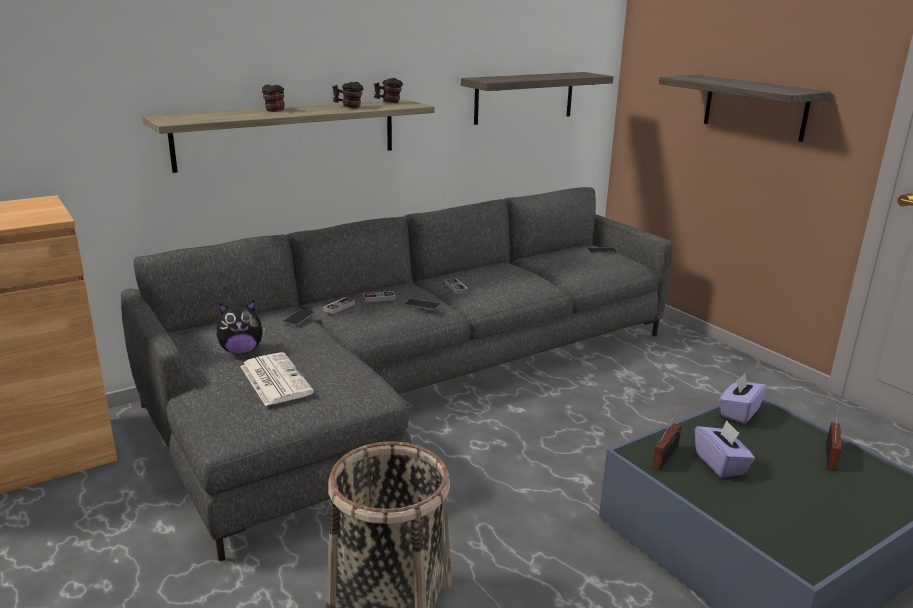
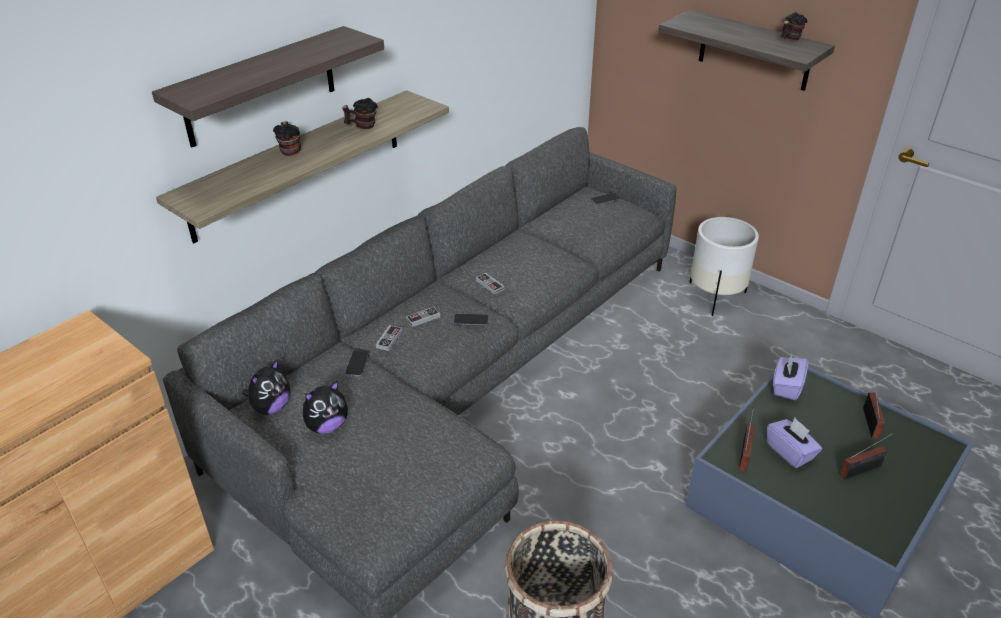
camera: 15 degrees left, 15 degrees up
(204, 334) = (271, 407): none -> plush toy
(274, 379) = (383, 460): newspaper -> none
(388, 102) = (394, 104): mug -> mug (789, 39)
(524, 97) = (514, 50): shelf -> shelf (260, 87)
(707, 362) = (715, 296): none -> white planter
(804, 494) = (862, 470): none -> radio

